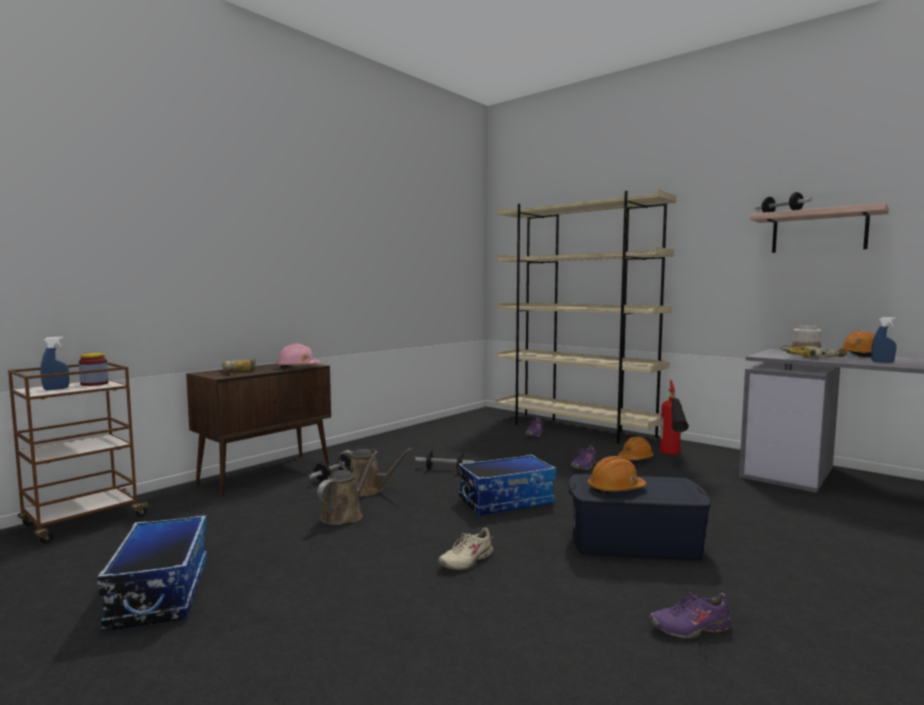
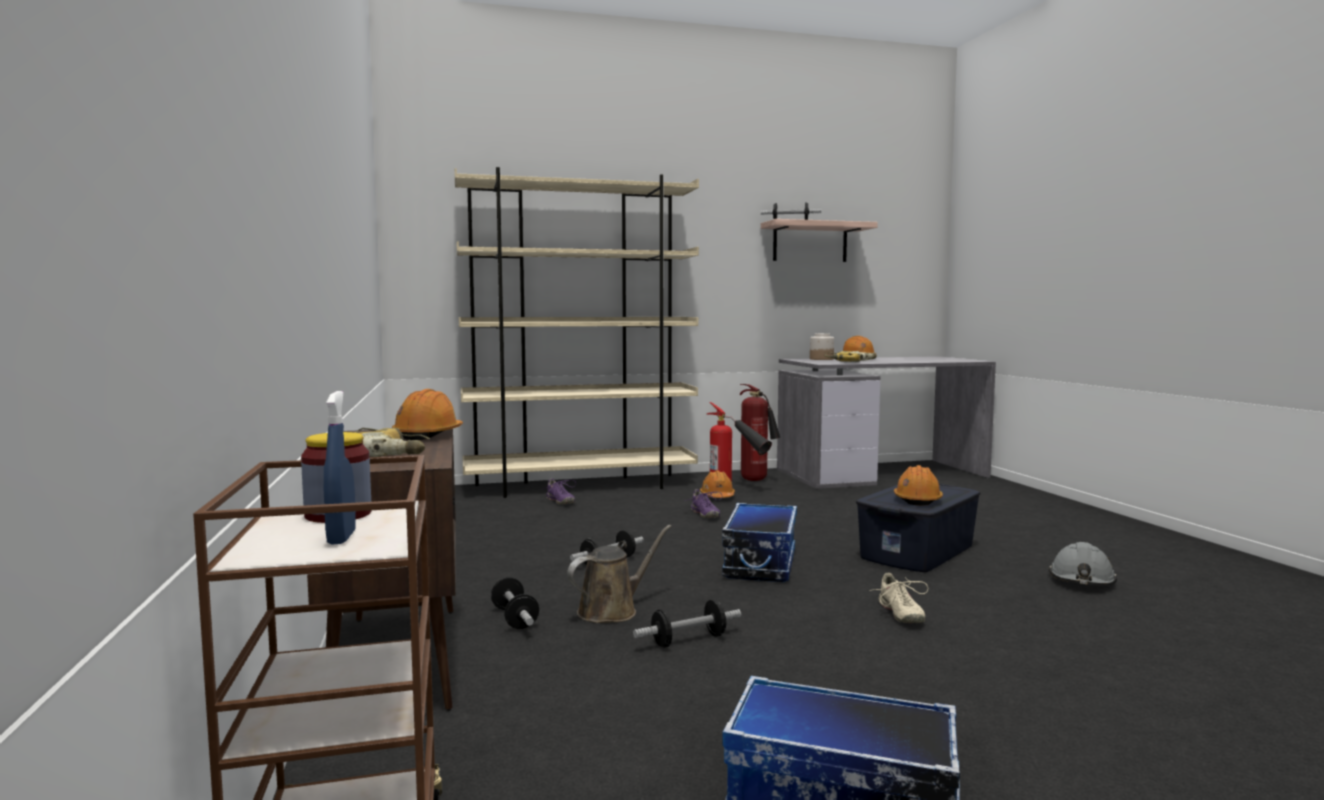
camera: 55 degrees left, 0 degrees up
(297, 367) = (429, 435): pink hard hat -> orange hard hat
(344, 515) = (688, 640): brown watering can -> dumbbell
(690, 627) = (1082, 580): purple shoe -> grey hard hat
(710, 457) = (757, 480): none -> fire extinguisher
(882, 362) = (900, 361): blue spray bottle -> none

